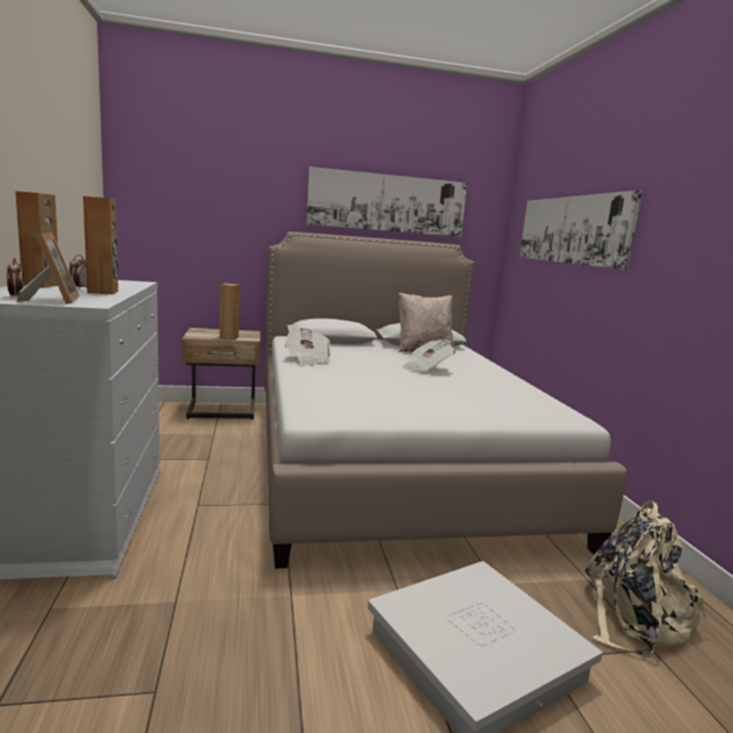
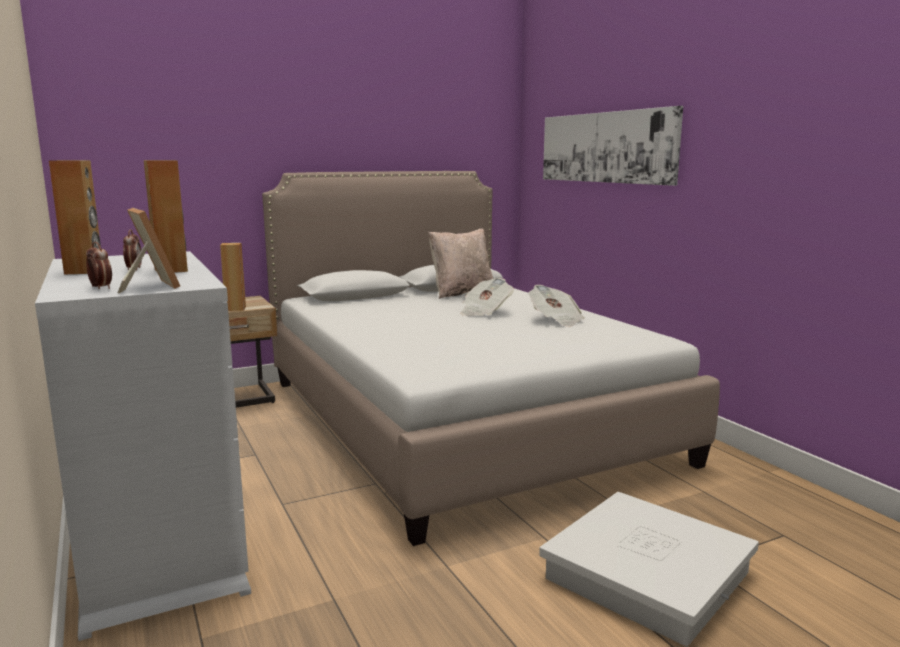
camera: 15 degrees left, 0 degrees up
(307, 359) = (354, 320): newspaper -> newspaper (556, 320)
(387, 203) = (391, 130): picture -> none
(635, 617) = (758, 513): beige backpack -> none

